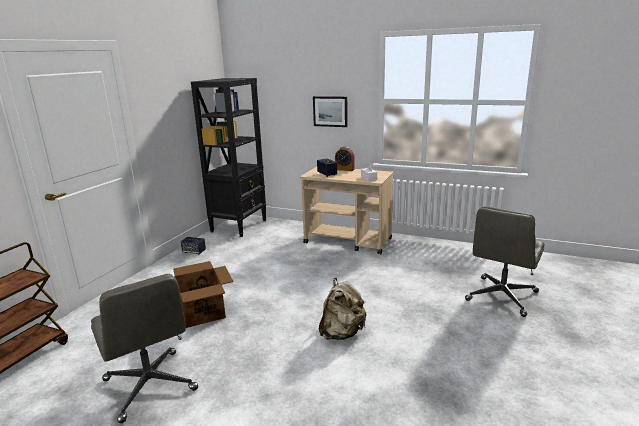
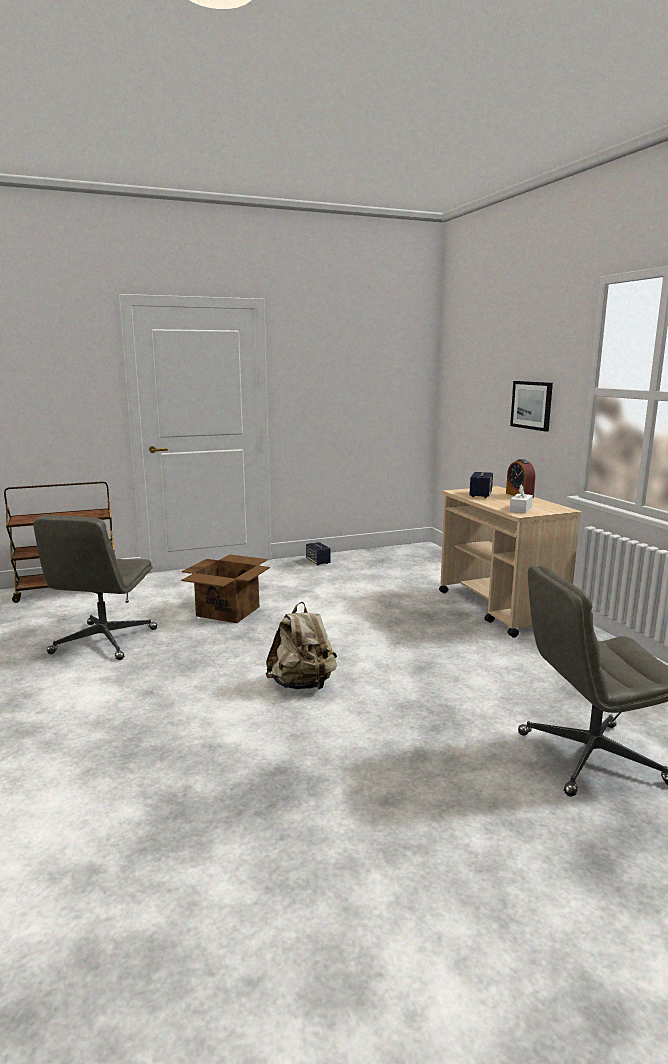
camera: 45 degrees right, 5 degrees down
(239, 225) = (406, 553): black bookcase -> none

